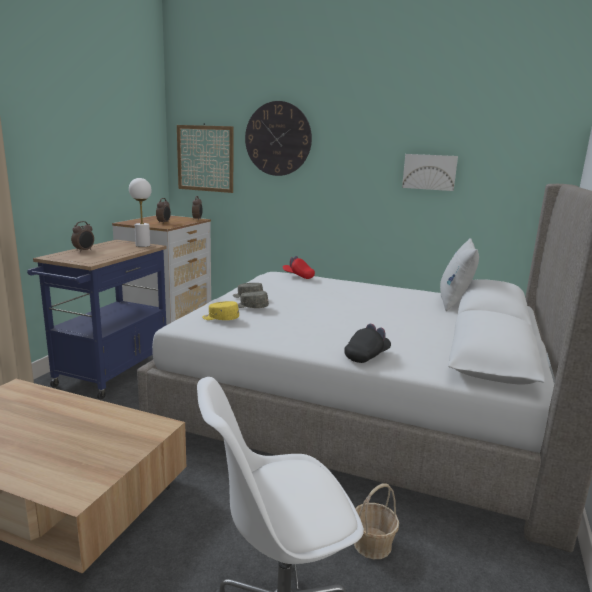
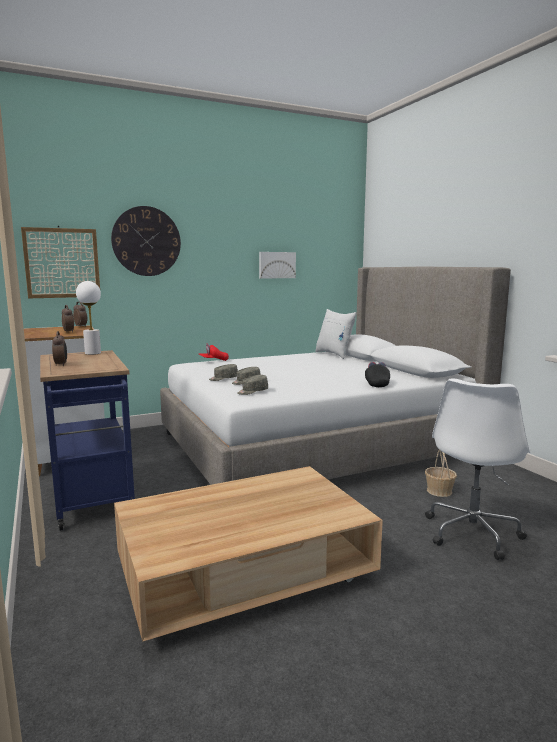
camera: 45 degrees left, 5 degrees down
(220, 319) = (252, 392): yellow cap -> grey cap

